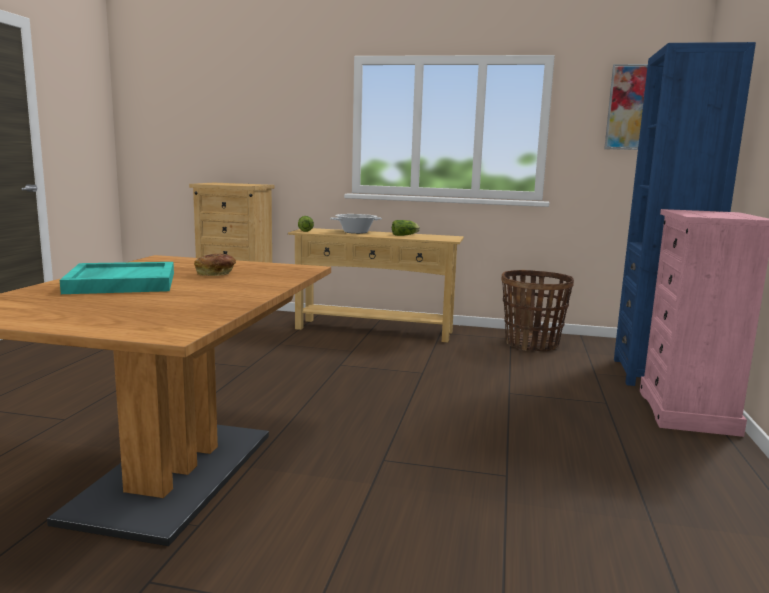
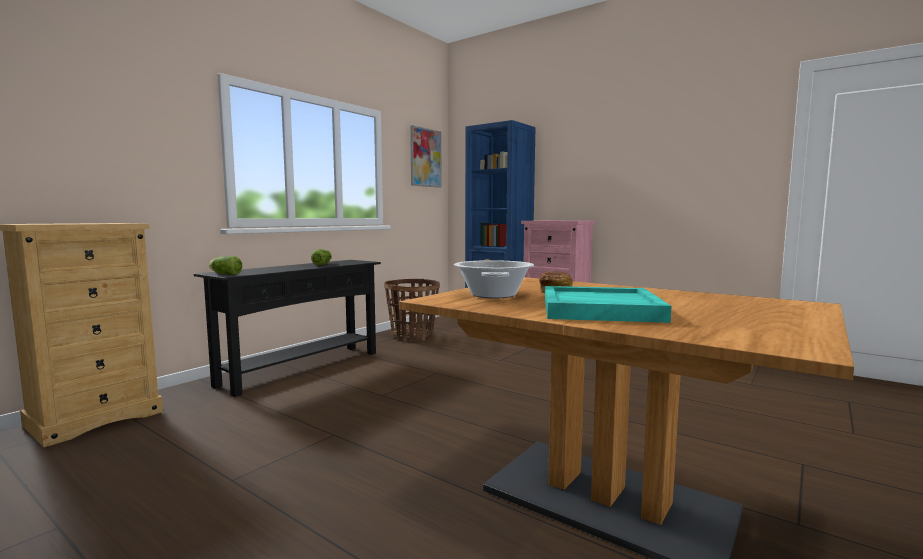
camera: 65 degrees left, 5 degrees down
(356, 232) = (274, 268): cooking pot -> cooking pot (493, 295)
(374, 330) = (302, 368): beige console table -> black console table

